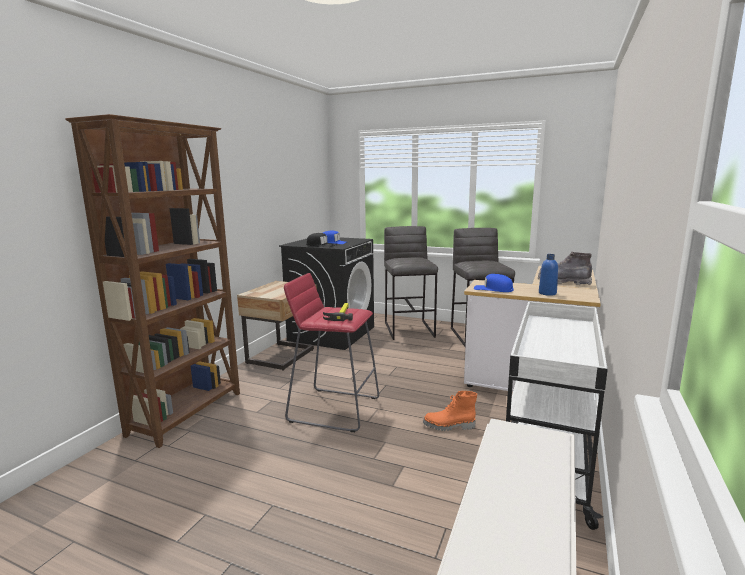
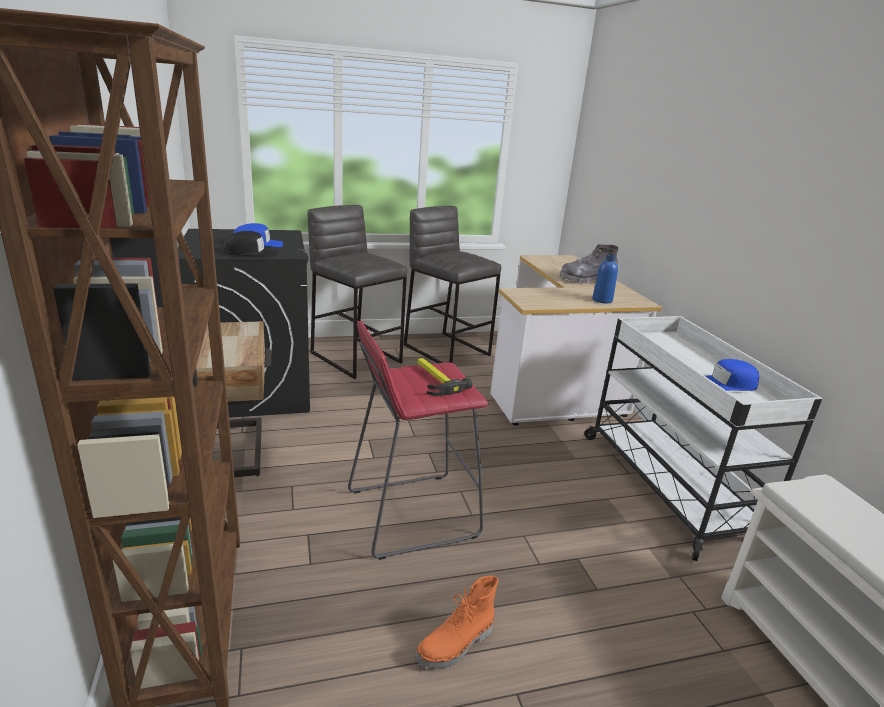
camera: 40 degrees left, 10 degrees up
(449, 426) = (557, 486): orange boot -> orange boot (456, 646)
(493, 289) = (546, 302): blue cap -> blue cap (726, 384)

